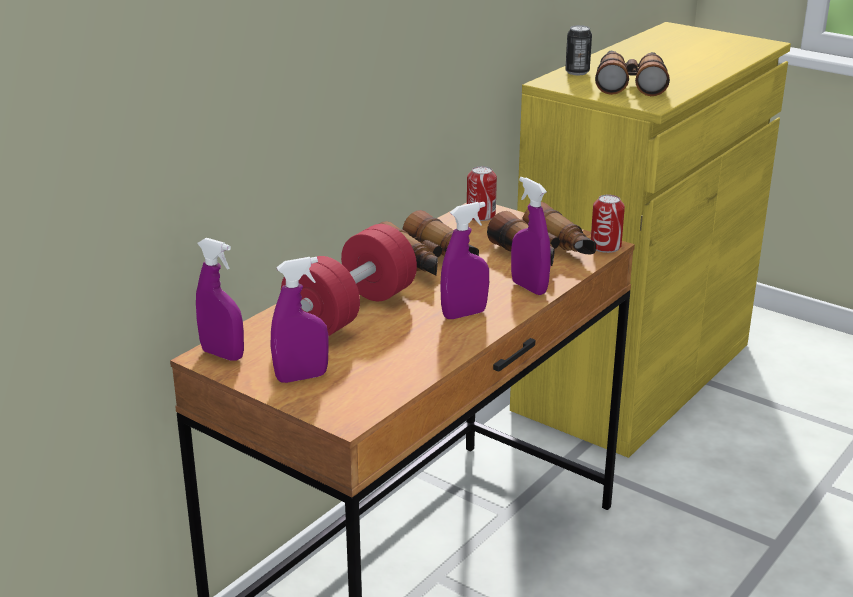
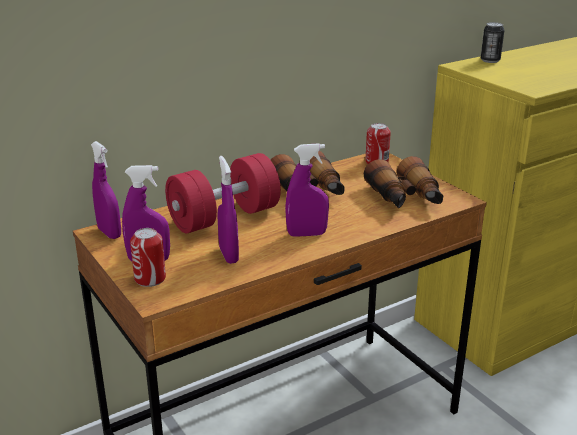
camera: 20 degrees right, 0 degrees up
(529, 287) = (373, 222): purple spray bottle -> purple spray bottle (228, 255)
(605, 246) = (460, 200): can -> can (150, 279)
(630, 83) = (528, 72): binoculars -> none

